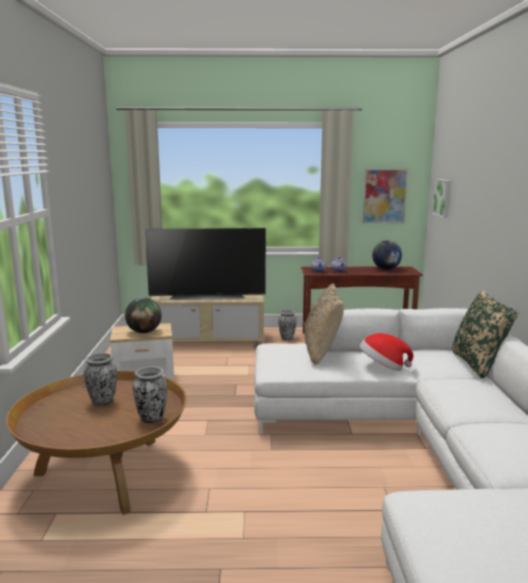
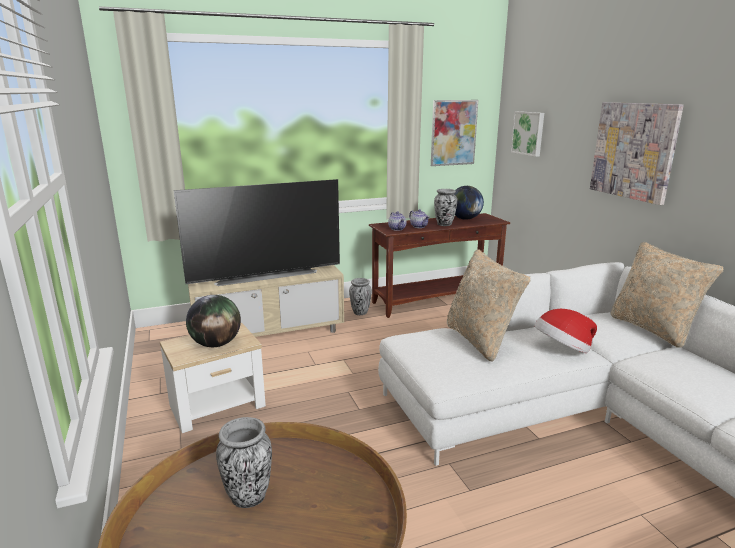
camera: 20 degrees left, 5 degrees up
(151, 419) = (356, 515): vase -> vase (444, 224)
(477, 366) = (652, 331): green pillow -> beige pillow
(492, 214) = (633, 151): none -> picture

